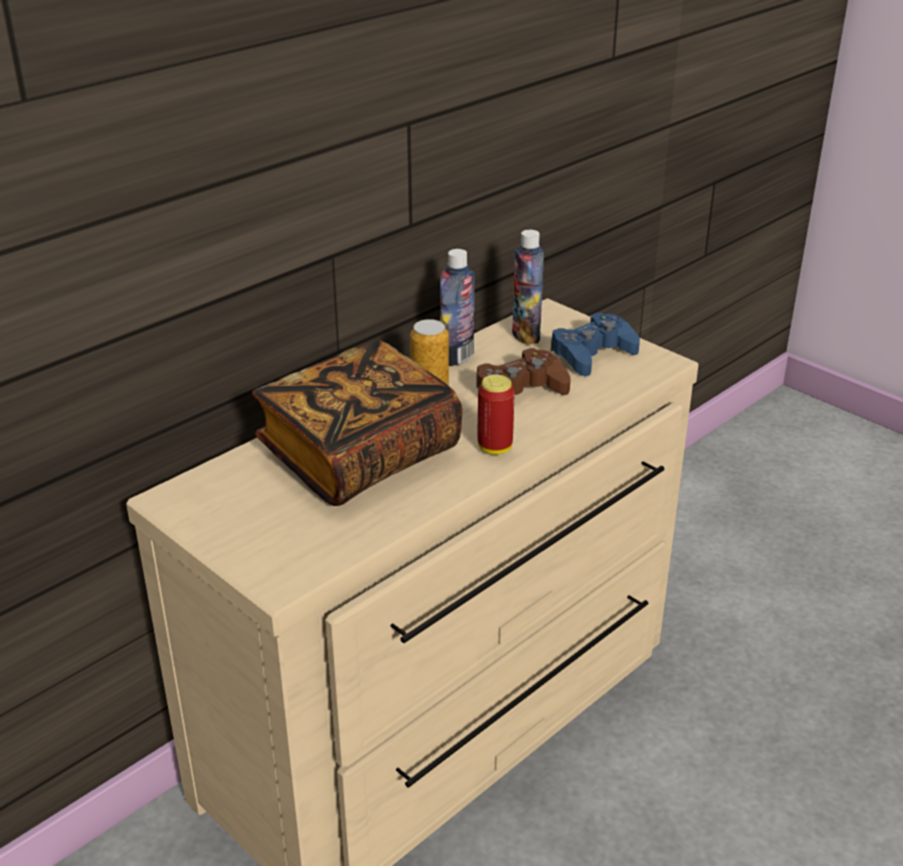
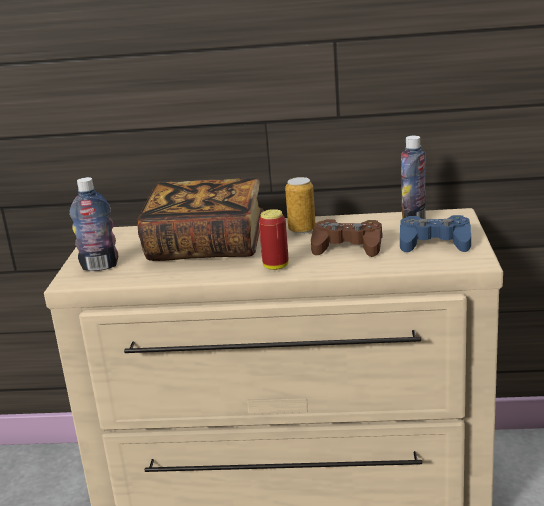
camera: 50 degrees right, 10 degrees down
(457, 356) = (350, 220): bottle -> bottle (100, 266)

